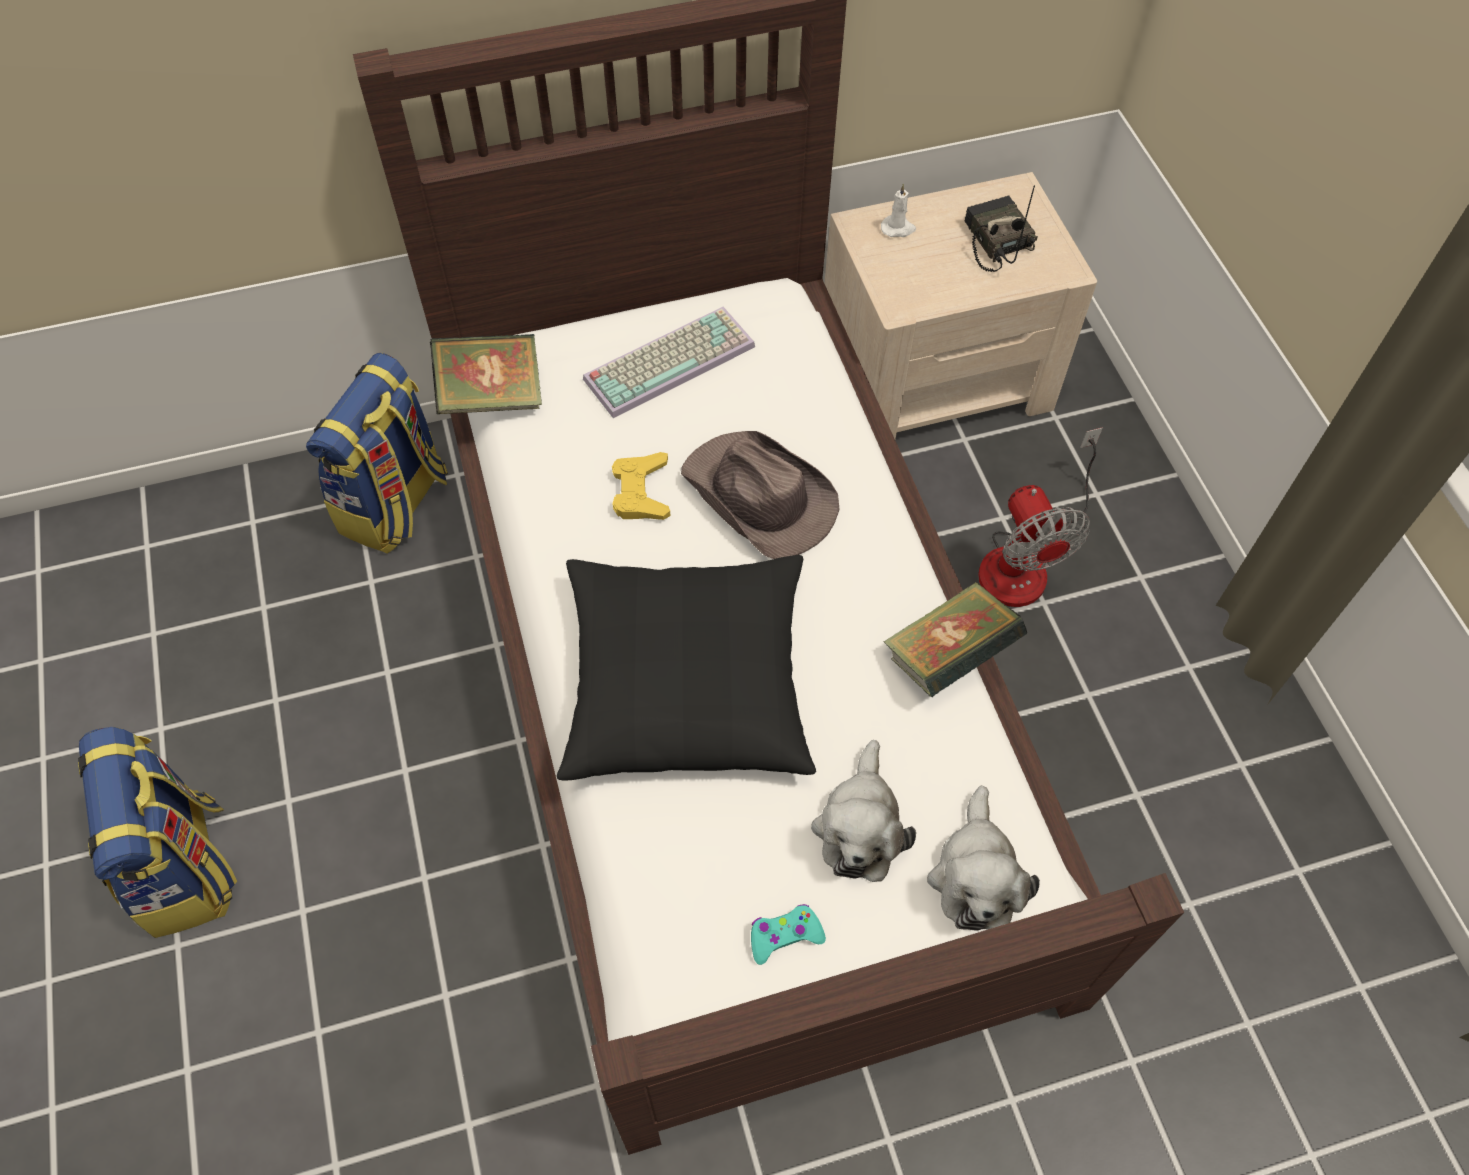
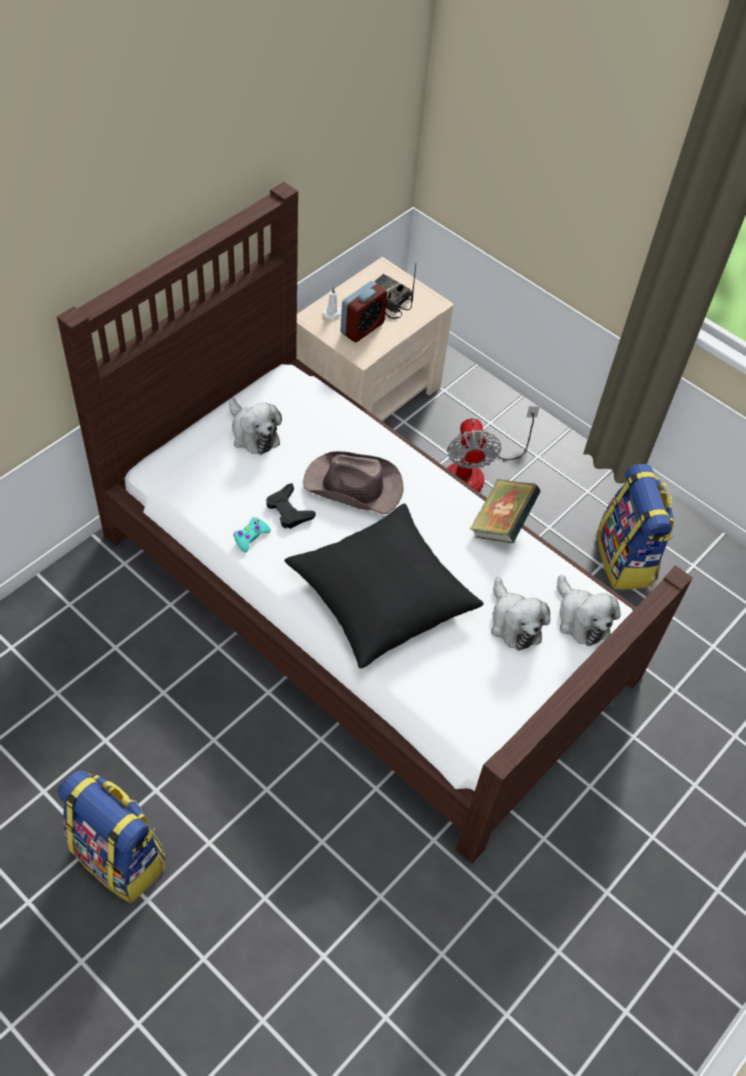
camera: 35 degrees left, 5 degrees down
(395, 505) = (98, 597): backpack -> backpack (626, 559)
(491, 397) = (165, 495): book -> none
(641, 492) = (289, 510): yellow game controller -> black game controller
(670, 360) = (253, 433): keyboard -> plush toy
(784, 936) = (513, 690): turquoise game controller -> turquoise game controller (250, 537)
(927, 266) = (362, 328): none -> alarm clock
(1025, 559) = (475, 472): fan -> fan turned 45 degrees clockwise

